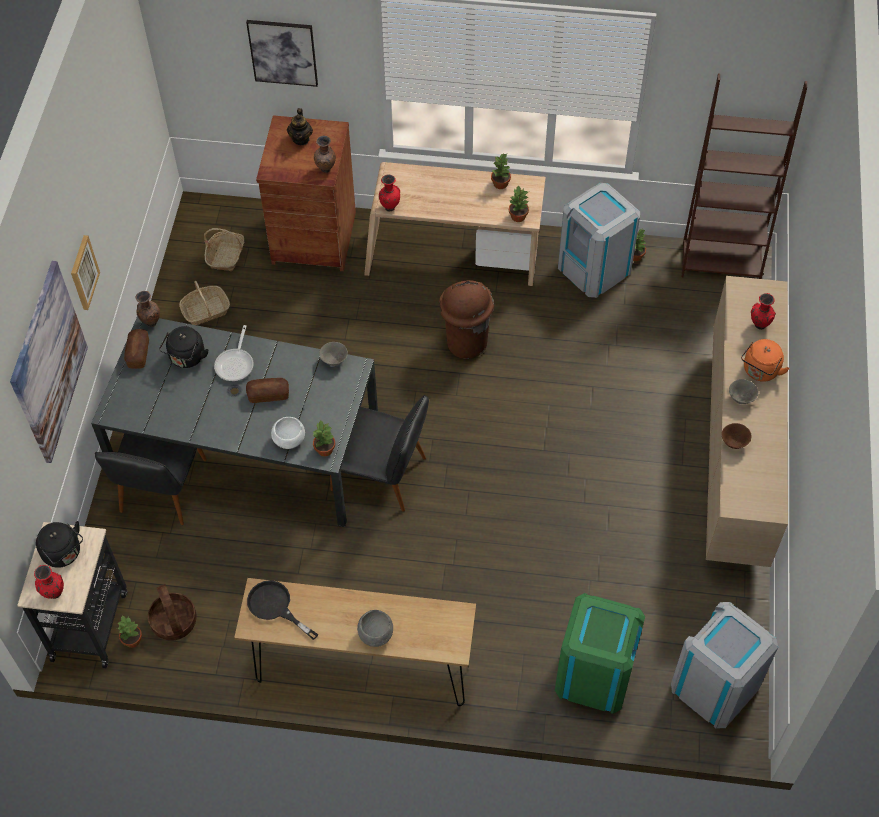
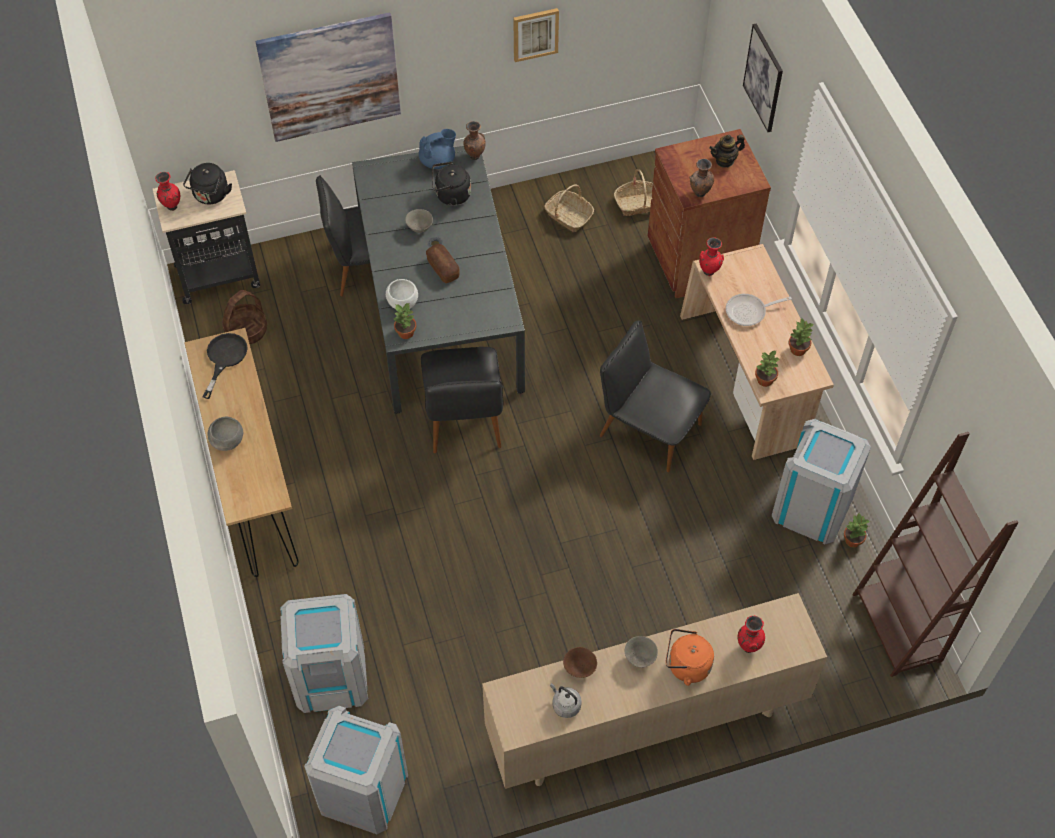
camera: 65 degrees right, 0 degrees up
(83, 272) = (441, 61): picture -> picture (535, 34)
(132, 640) = (217, 310): potted plant -> none
(138, 353) = (438, 161): bread -> blue teapot
(236, 364) = (463, 232): frying pan -> frying pan (749, 312)
(334, 360) = (506, 301): grey bowl -> grey bowl (420, 228)
(466, 343) = (650, 430): brown trash can -> black chair
(594, 674) = (331, 676): green trash can -> grey trash can
(762, 465) = (565, 705): none -> grey kettle

